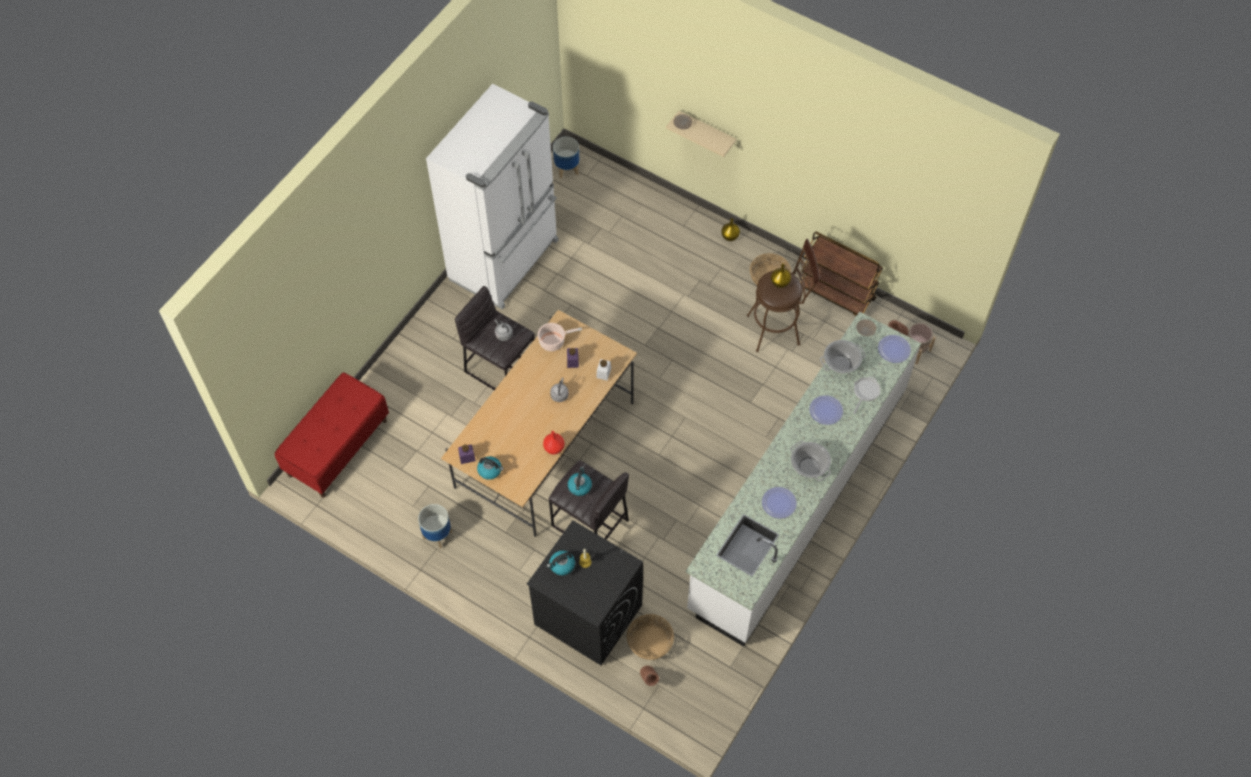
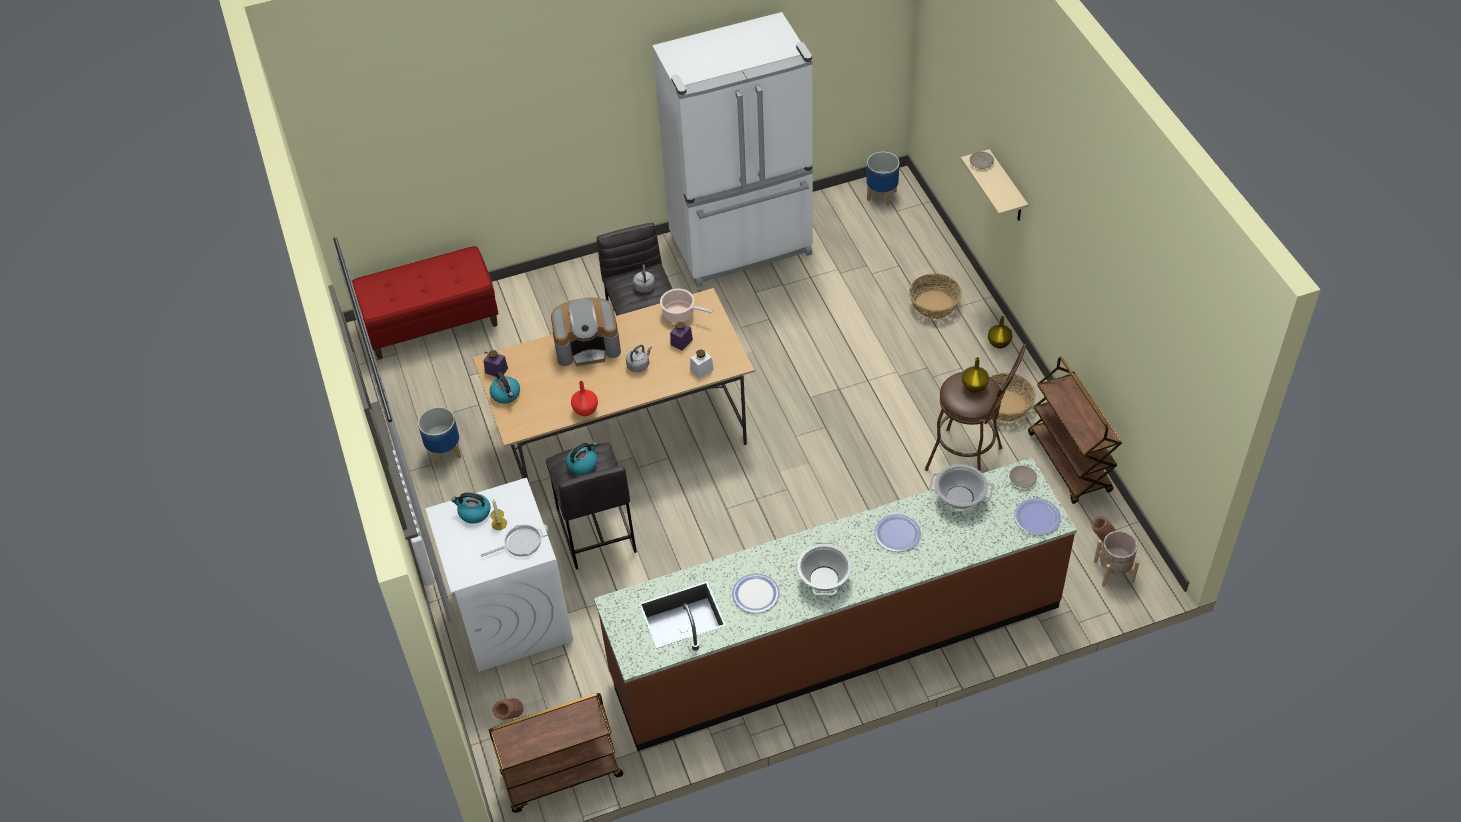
camera: 40 degrees right, 10 degrees down
(513, 402) = (588, 346): none -> coffee machine
(587, 614) = (511, 614): black washing machine -> white washing machine
(650, 642) = (547, 682): basket -> basket (934, 305)
(712, 694) = (561, 776): none -> brown cart
(798, 498) = (836, 640): white counter -> brown counter
(865, 392) = (961, 542): frying pan -> frying pan (520, 543)

